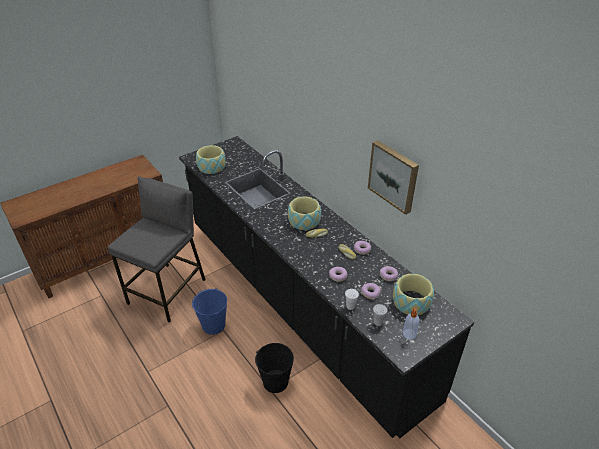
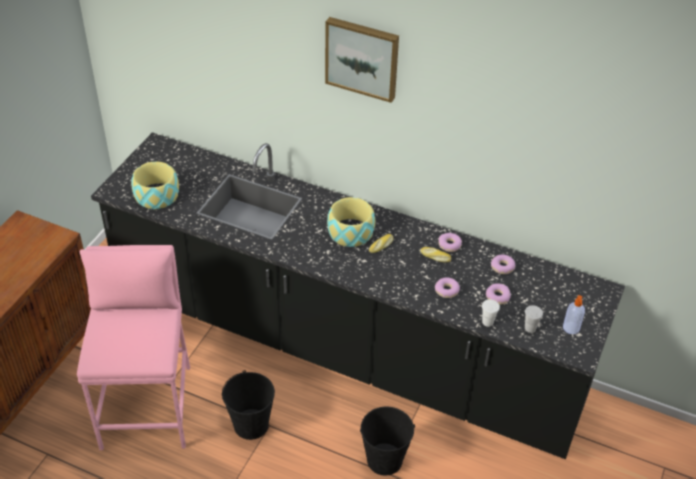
camera: 30 degrees left, 5 degrees up
(168, 291) = (148, 406): grey stool -> pink stool
(214, 325) = (251, 424): blue bucket -> black bucket
(394, 176) = (485, 141): picture -> picture (362, 57)
(411, 302) = (548, 289): bowl -> none

